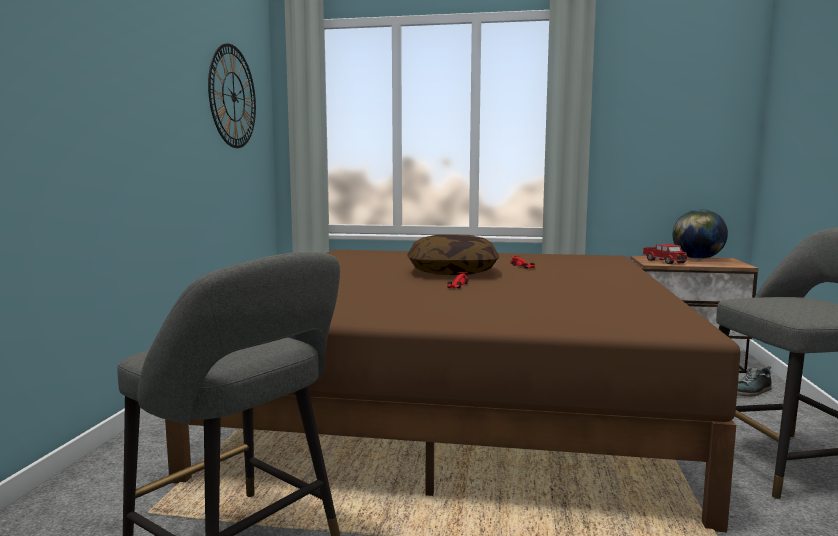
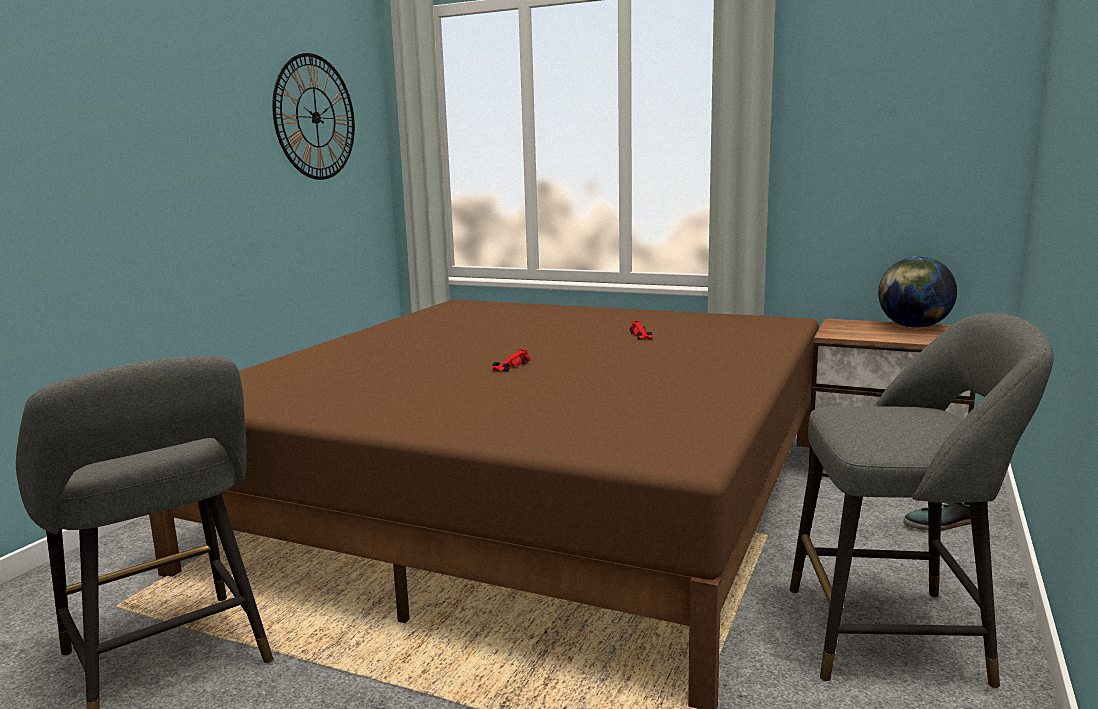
camera: 15 degrees right, 5 degrees up
(452, 272) = (537, 343): pillow -> none
(664, 261) = (854, 331): toy truck -> none

